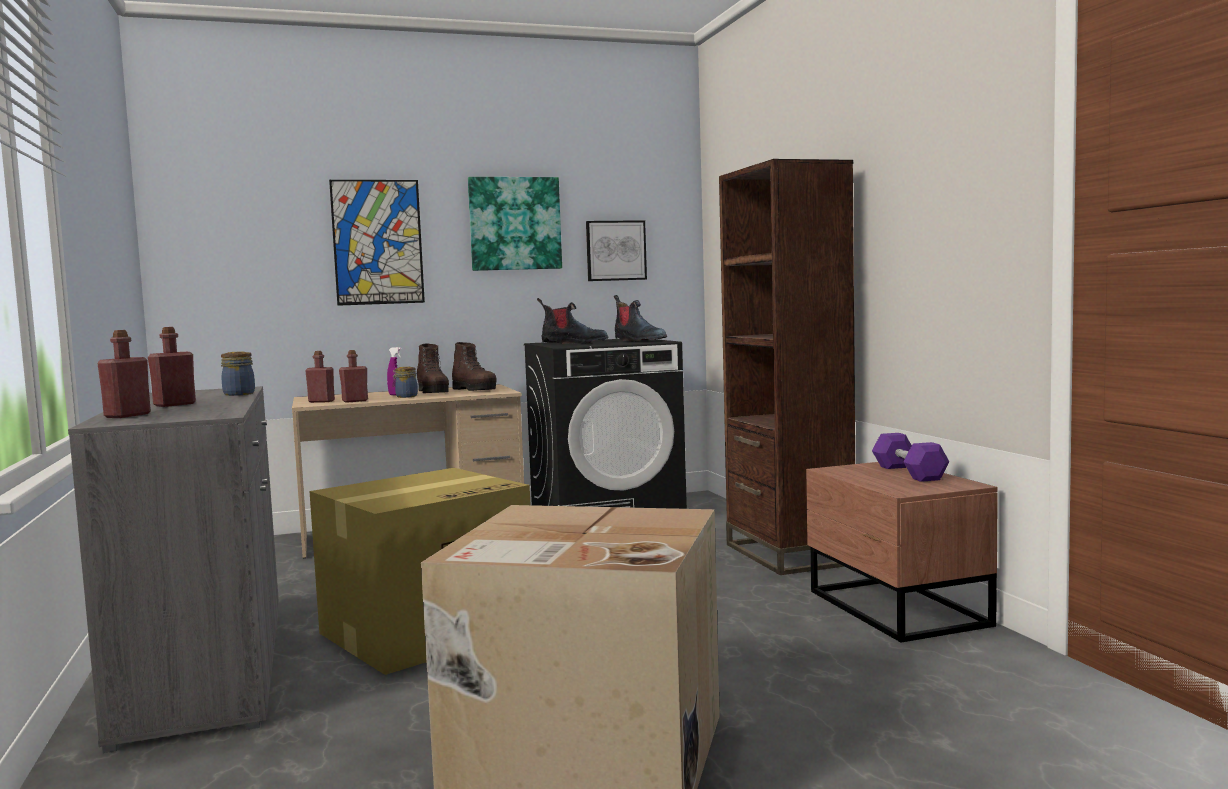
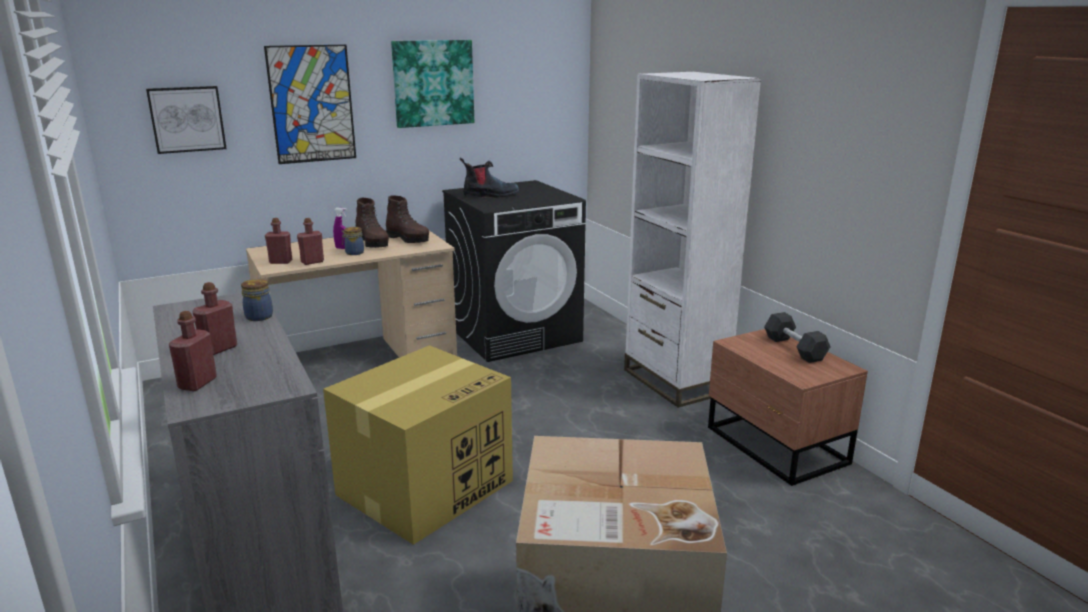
camera: 10 degrees left, 15 degrees up
(615, 250) = (518, 104): picture -> picture (187, 119)
(638, 340) = (544, 192): boot -> none
(788, 554) = (675, 381): brown bookcase -> white bookcase
(909, 473) = (794, 348): purple dumbbell -> grey dumbbell

